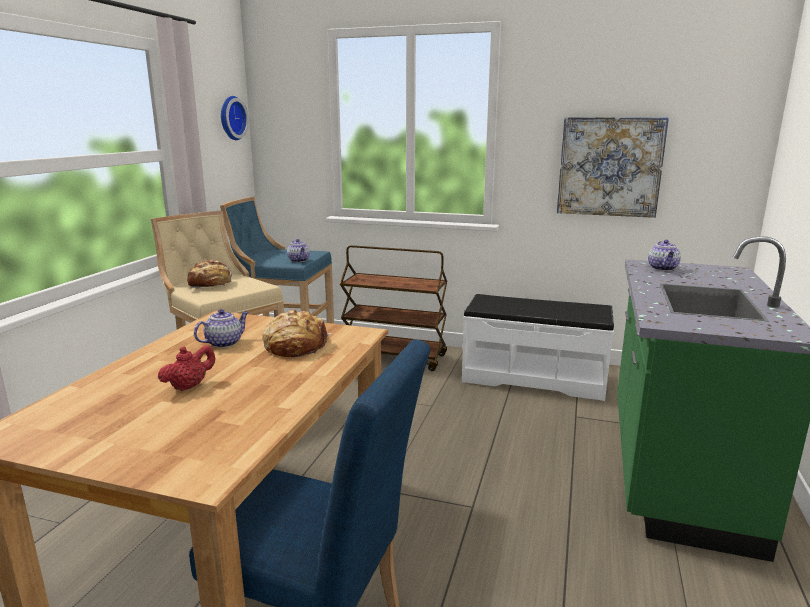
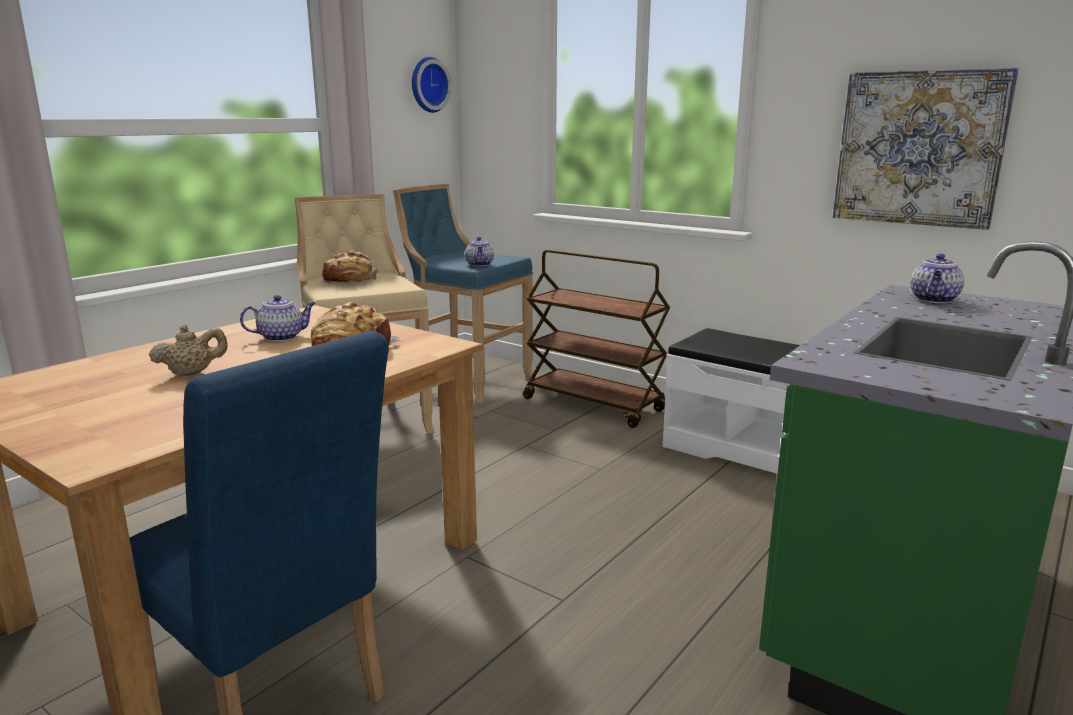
camera: 20 degrees right, 0 degrees up
(189, 386) = (192, 373): red teapot -> beige teapot

